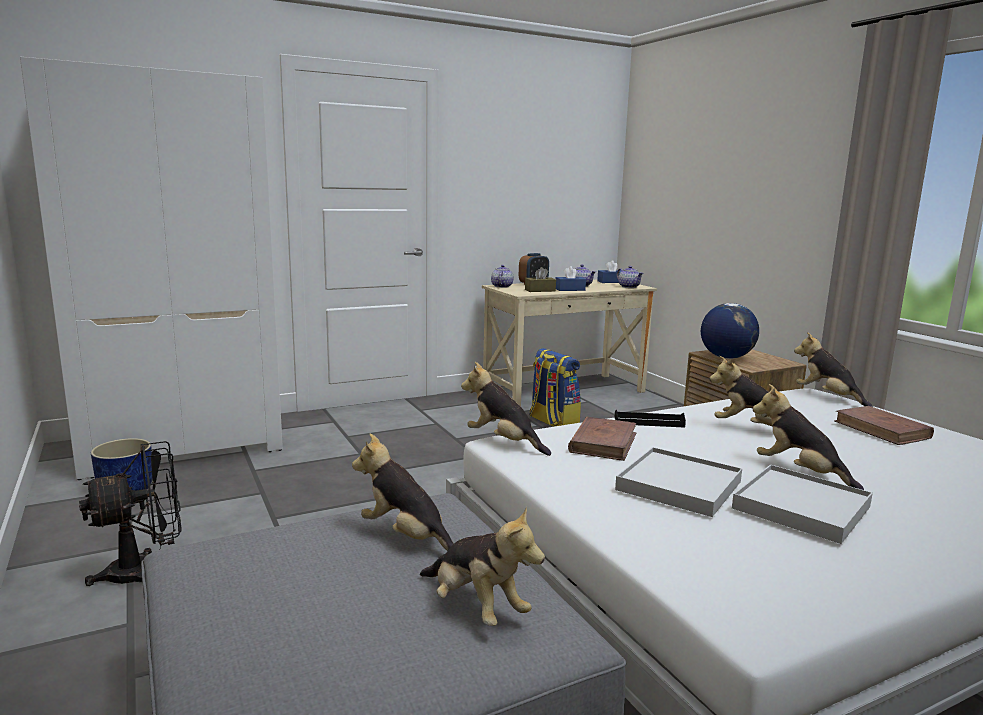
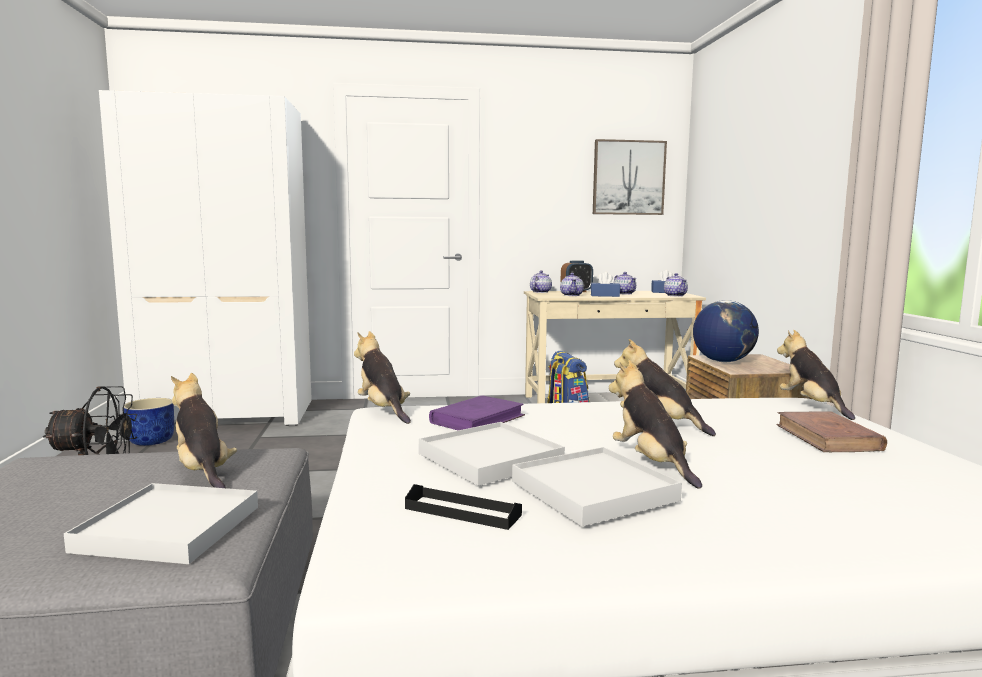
camera: 20 degrees right, 5 degrees down
(476, 607) = (169, 528): plush toy -> white tray
(540, 290) = (571, 295): brown tissue box -> teapot
(575, 169) = (628, 177): none -> picture
(603, 443) = (477, 419): brown book -> purple book
(649, 422) = (555, 408): black tray -> black tray (462, 512)

